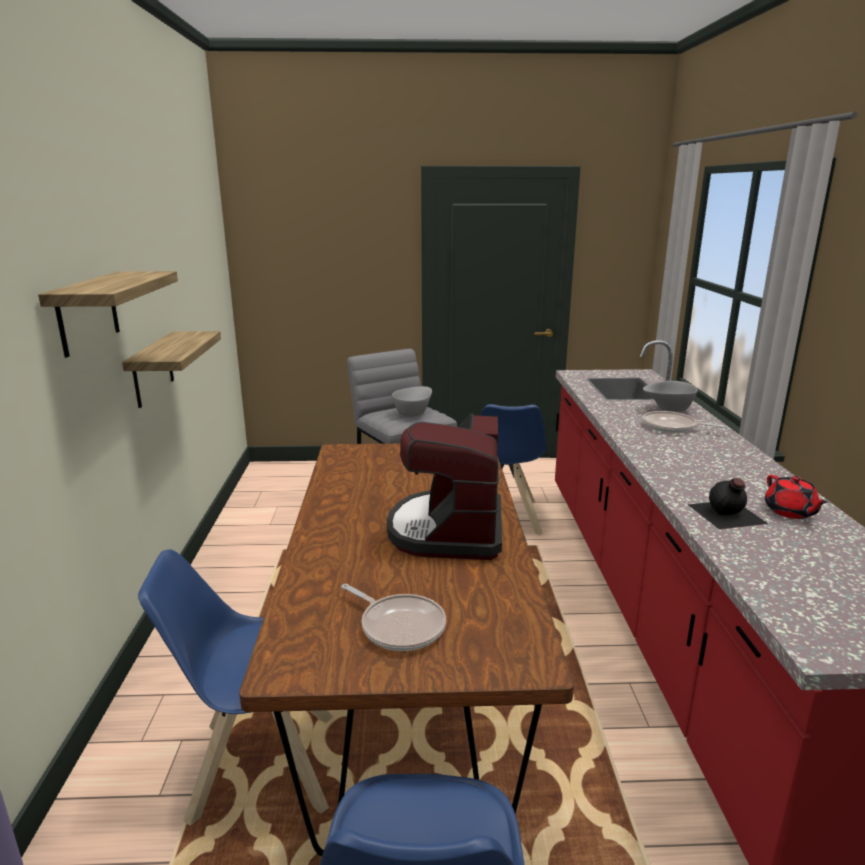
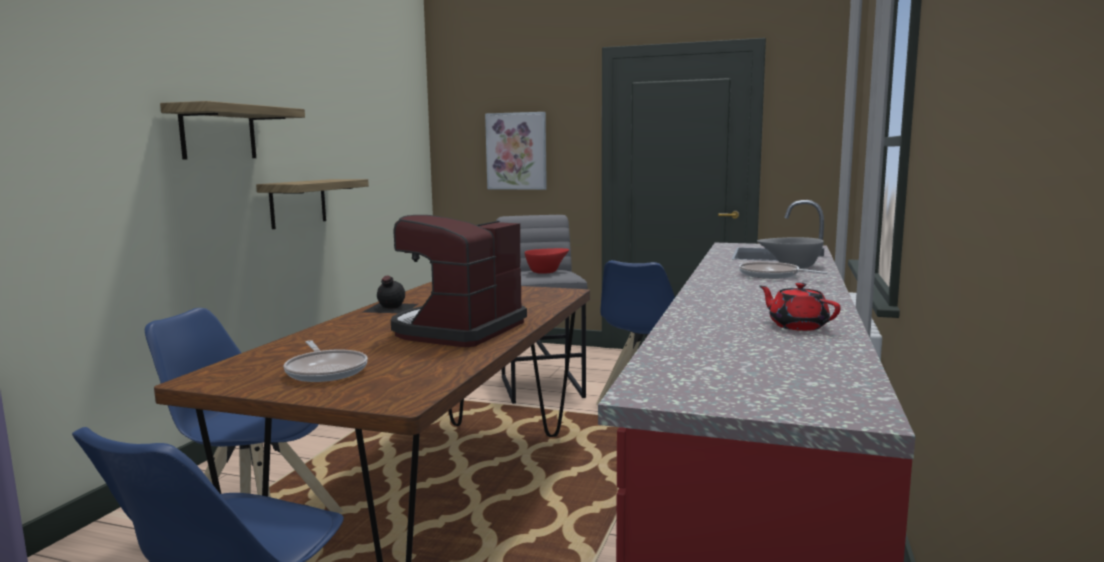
camera: 20 degrees right, 10 degrees down
(330, 272) = (516, 151): none -> picture
(413, 413) = (547, 271): grey bowl -> red bowl
(726, 514) = (718, 322): black bottle -> black bottle (390, 308)
(790, 512) = (797, 326): red teapot -> red teapot turned 135 degrees clockwise

